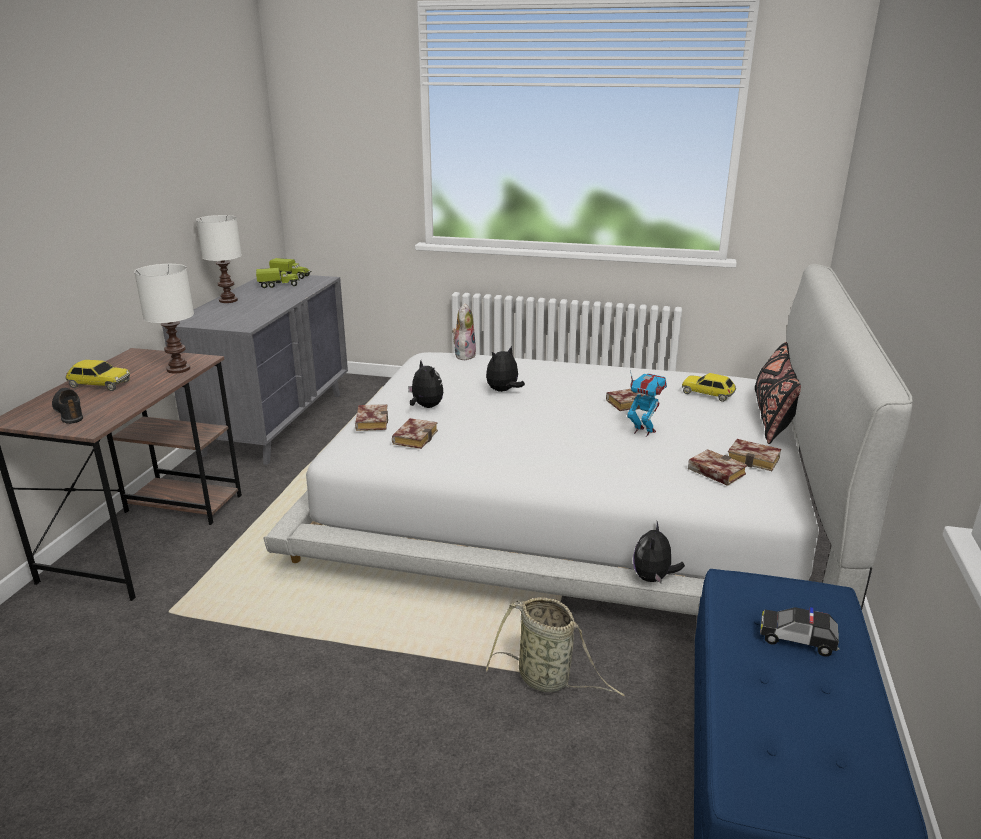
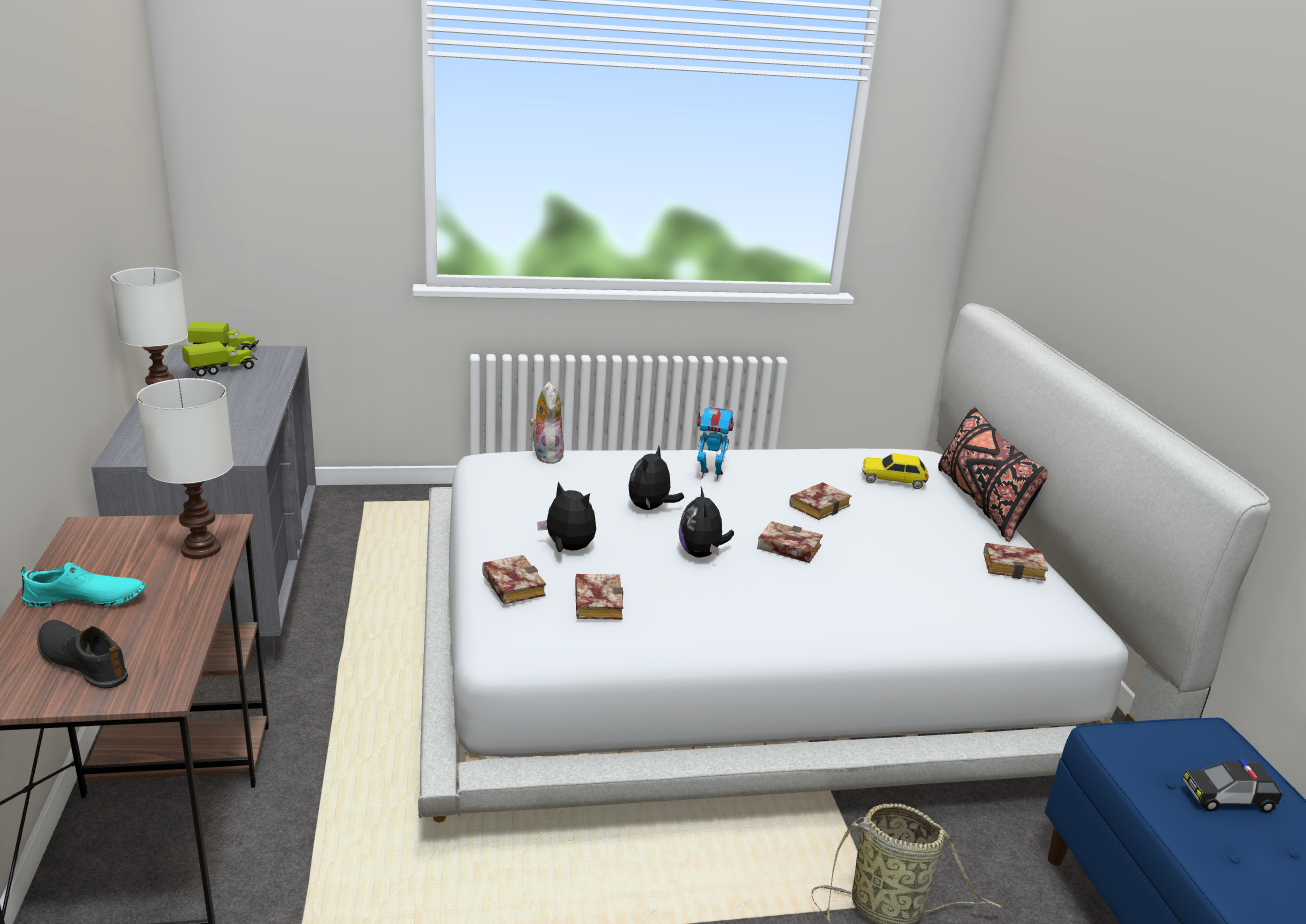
camera: 25 degrees left, 0 degrees up
(99, 384) = (85, 600): toy car -> turquoise shoe
(643, 431) = (869, 547): toy robot -> toy robot (710, 475)
(653, 578) = (962, 743): plush toy -> plush toy (701, 554)
(713, 472) = (988, 592): book -> book (786, 548)

